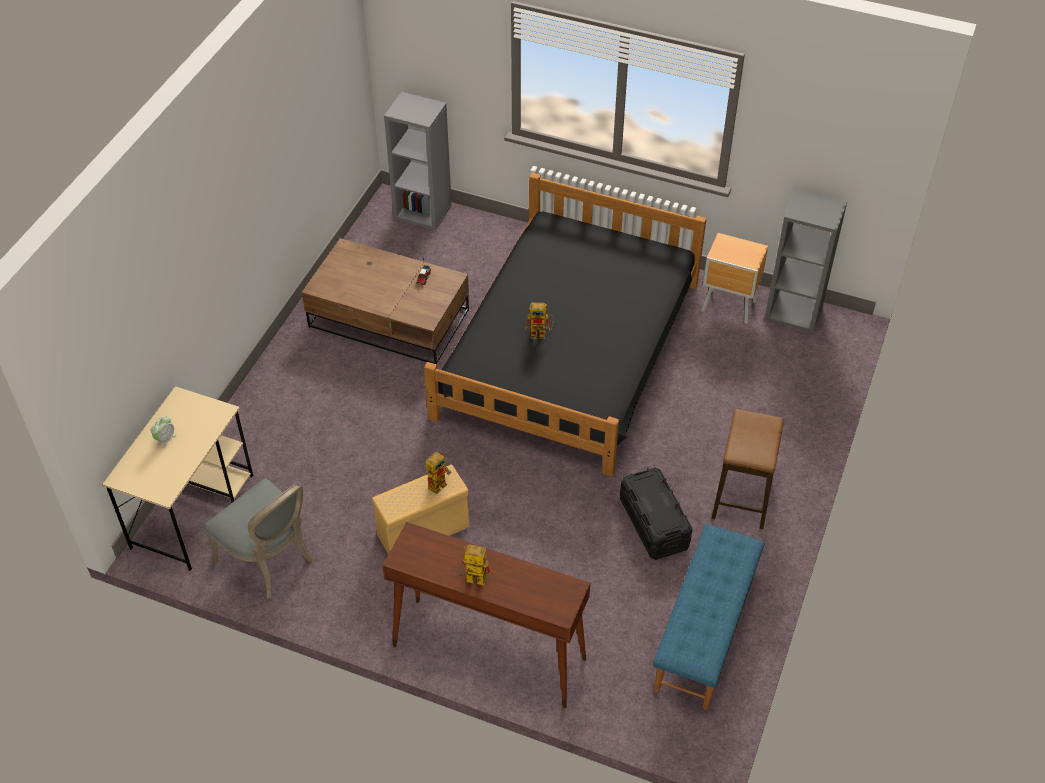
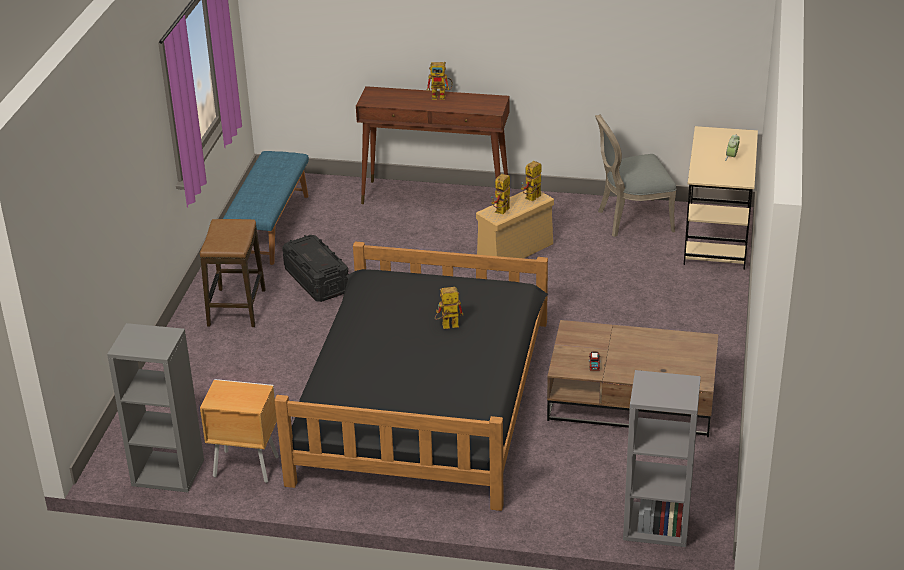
camera: 170 degrees right, 15 degrees down
(270, 560) = (631, 220): grey chair -> grey chair turned 45 degrees counterclockwise
(397, 499) = (532, 199): none -> toy robot

